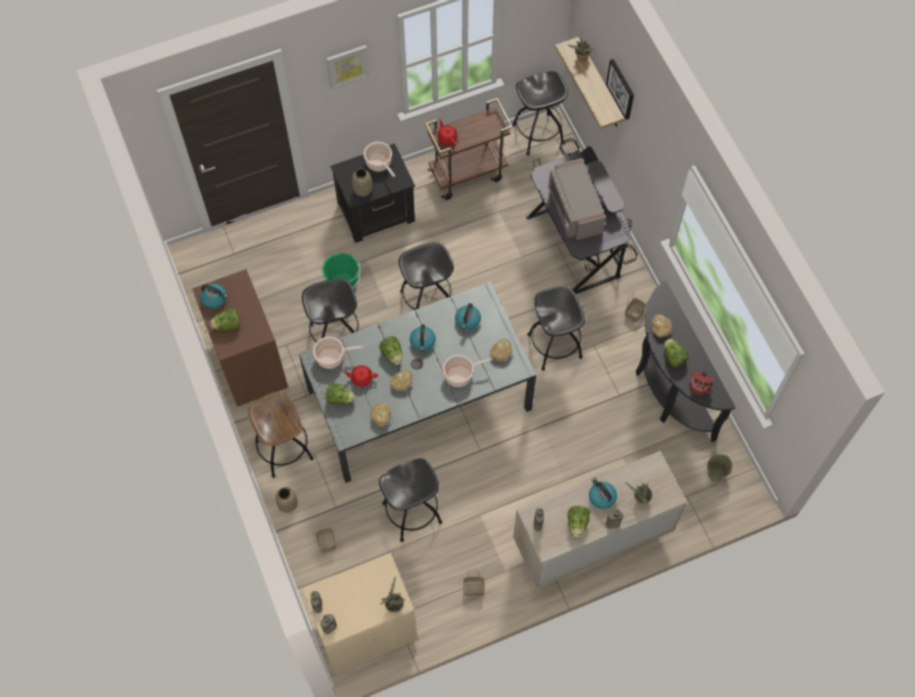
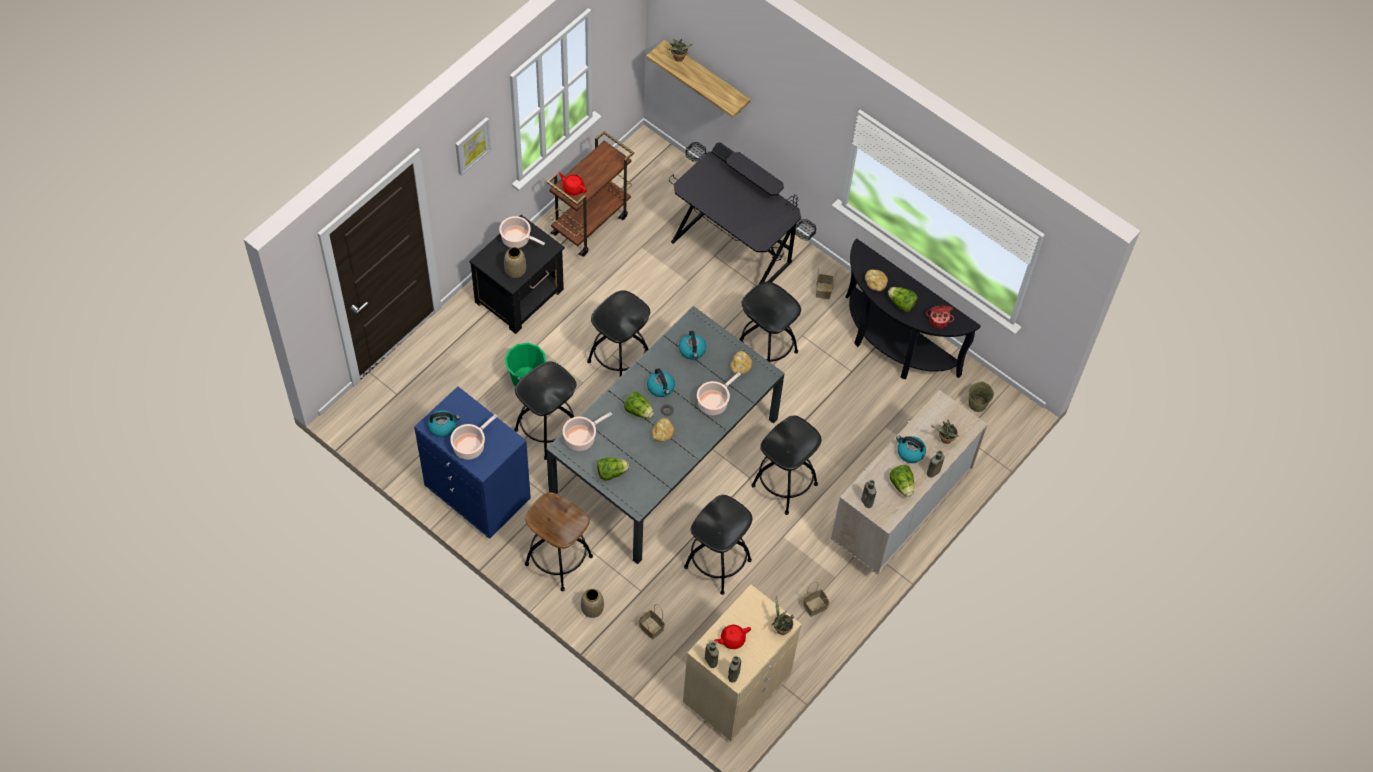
camera: 30 degrees left, 5 degrees down
(227, 325) = (470, 446): lettuce -> cooking pot
(249, 365) = (477, 495): brown cabinet -> blue cabinet
(361, 378) = (621, 445): red teapot -> red teapot (732, 639)
(381, 416) = (661, 472): bread -> none
(537, 134) = (637, 158): black stool -> black stool (784, 485)
(574, 210) = (734, 208): grey microwave -> none
(621, 88) = (740, 70): picture -> none

